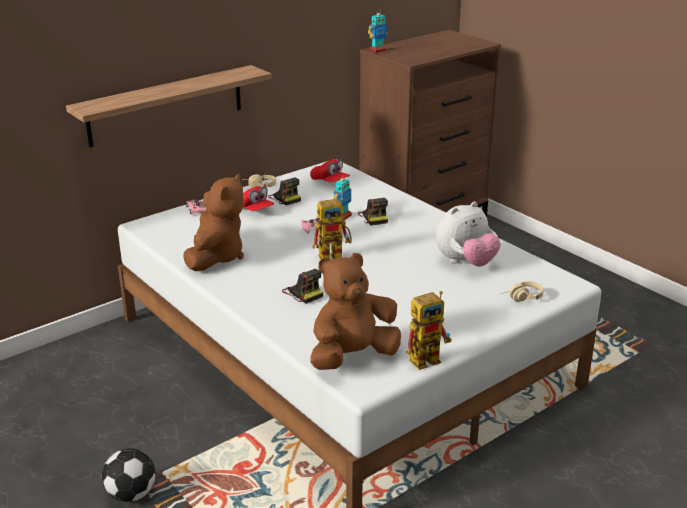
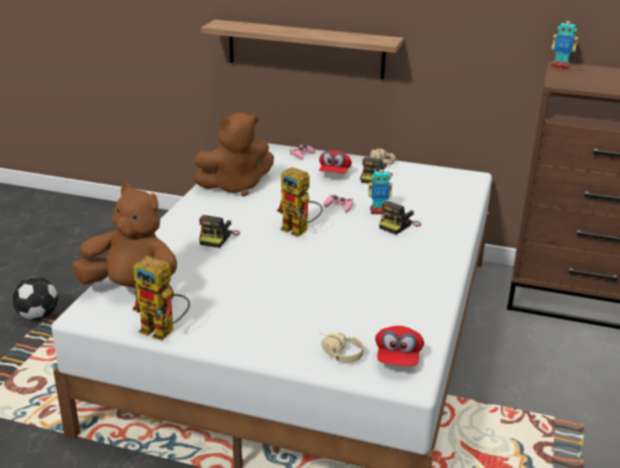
camera: 55 degrees right, 0 degrees up
(330, 182) = (437, 185): red cap -> red cap (398, 358)
(465, 263) = (372, 298): plush toy -> none

